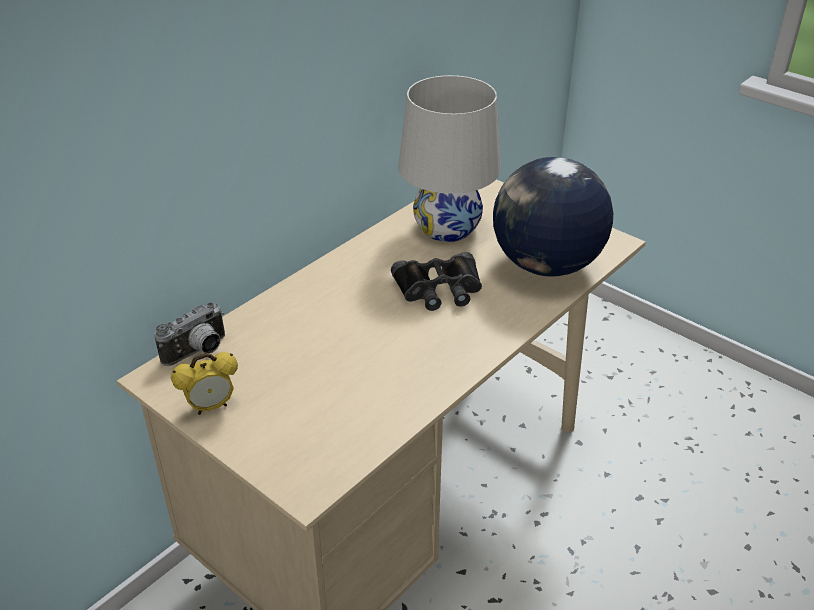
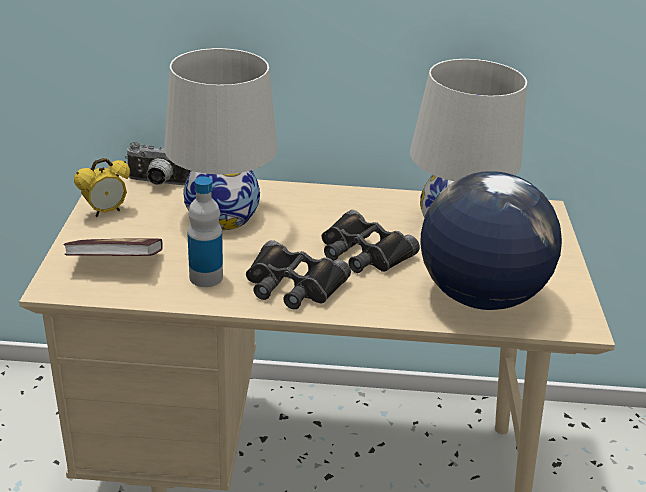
camera: 50 degrees right, 5 degrees down
(211, 407) = (106, 212): alarm clock -> alarm clock turned 60 degrees counterclockwise
(302, 337) = (222, 215): none -> white table lamp
(309, 435) = (116, 263): none -> book
(388, 388) = (206, 277): none -> bottle
(447, 346) = (292, 285): none -> black binoculars

